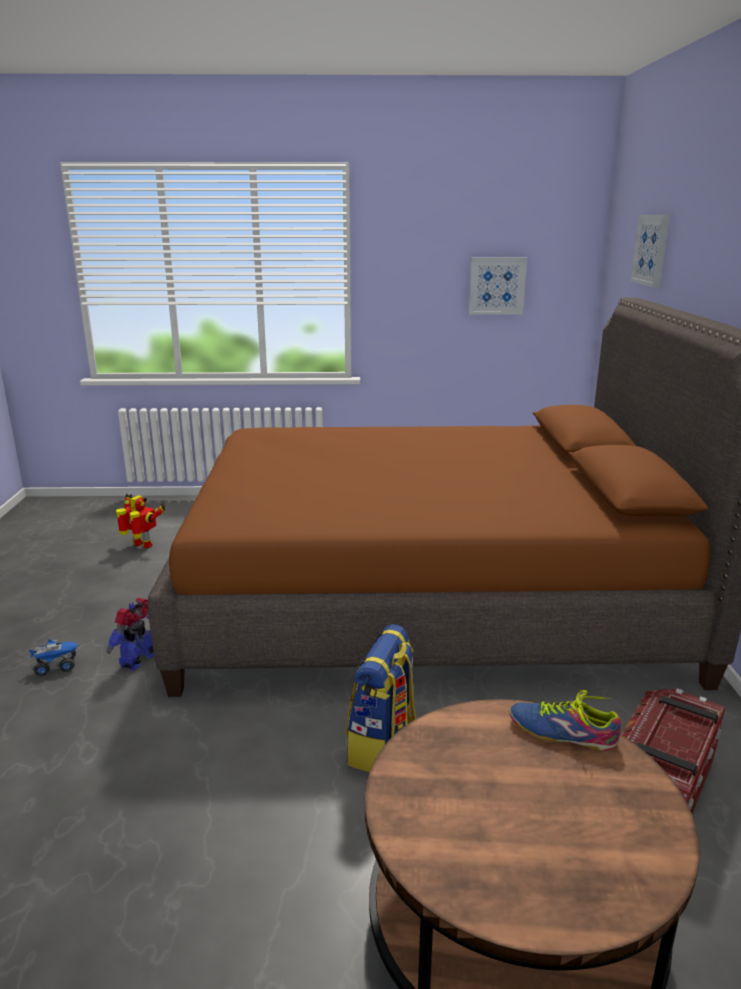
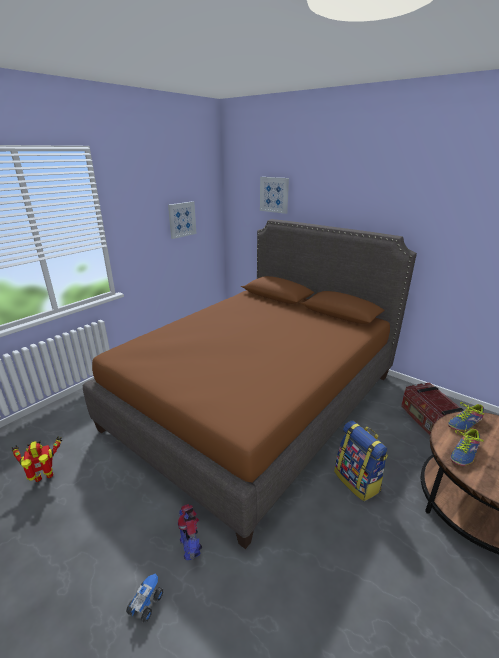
camera: 50 degrees left, 5 degrees up
(461, 747) = (464, 453): none -> shoe

